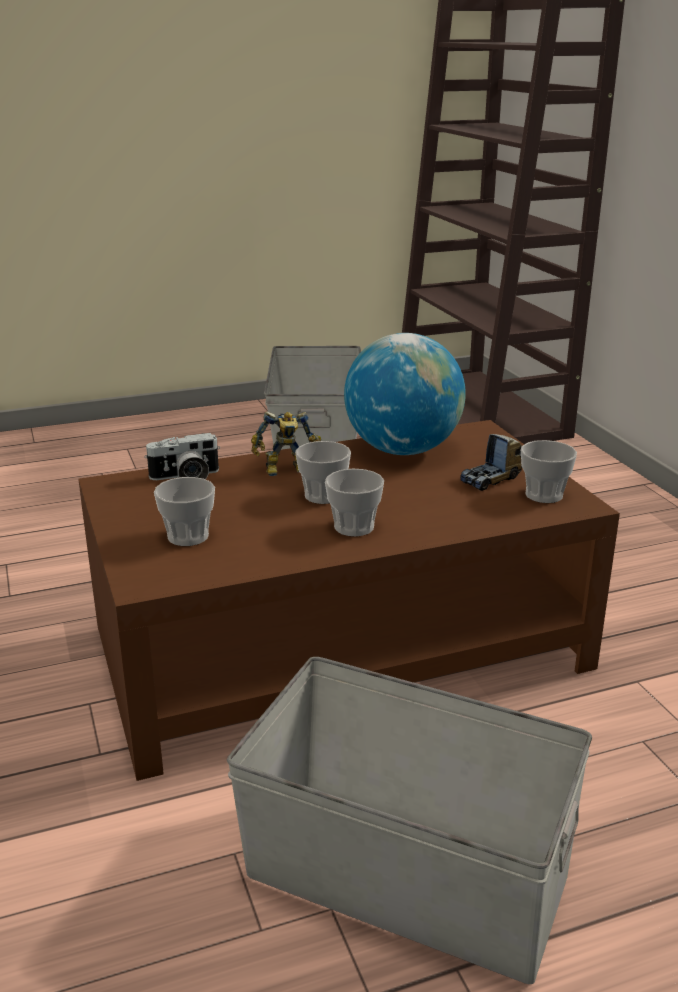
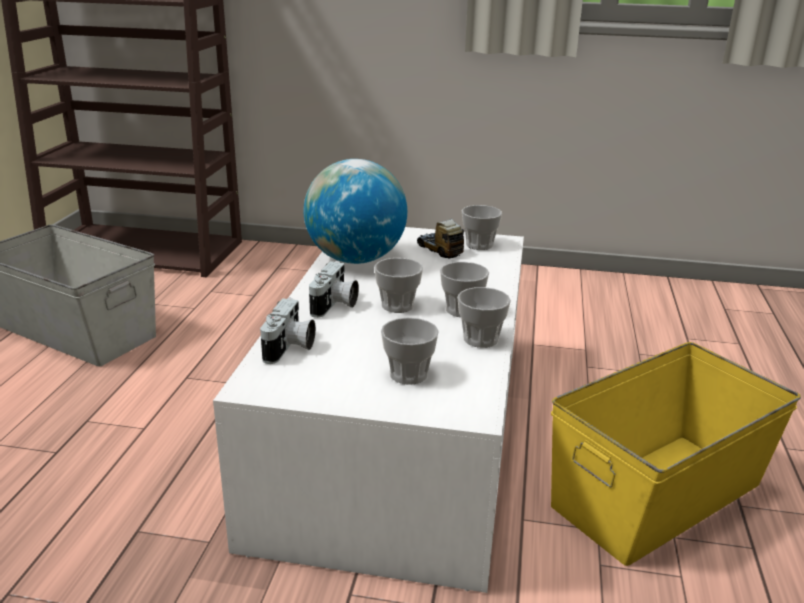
camera: 60 degrees left, 0 degrees up
(288, 471) = (335, 305): toy robot -> camera
(298, 552) = (480, 339): none -> cup
(338, 648) = (398, 432): brown coffee table -> white coffee table
(407, 877) = (659, 495): grey storage box -> yellow storage box
(491, 479) = (439, 250): toy truck -> toy truck turned 150 degrees clockwise

